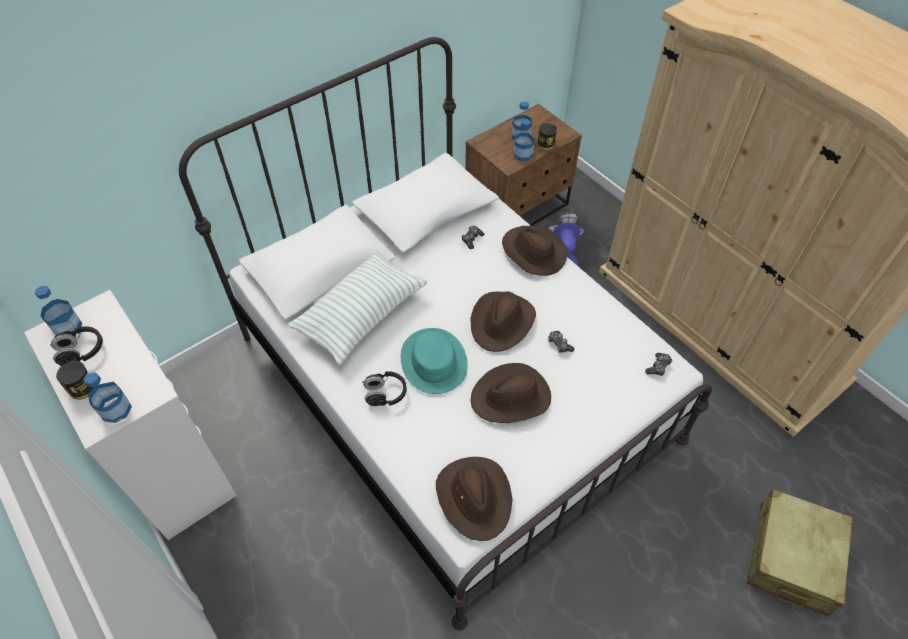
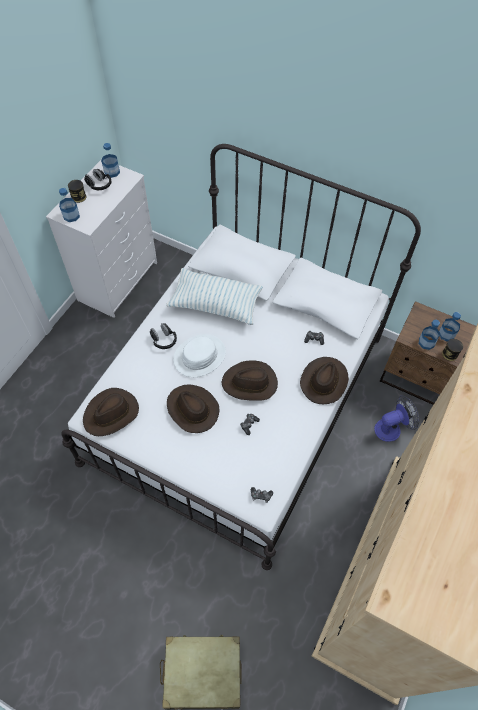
camera: 65 degrees right, 5 degrees up
(434, 361) = (199, 356): turquoise hat -> white hat

